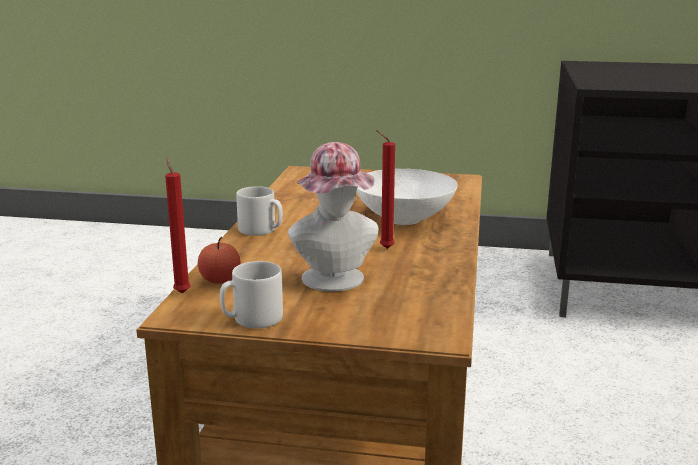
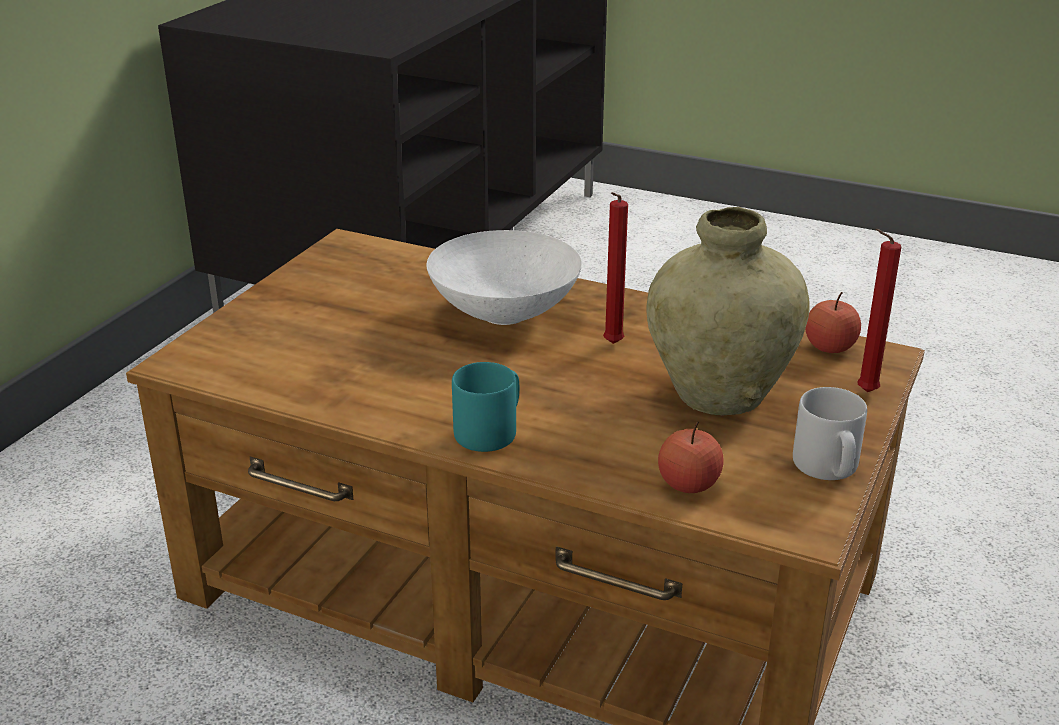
camera: 75 degrees left, 10 degrees up
(181, 292) = (726, 521): red candle -> red candle (863, 392)
(261, 230) = (490, 432): grey mug -> turquoise mug
(335, 282) = (718, 395): hat -> beige vase
(437, 315) = (830, 347): none -> apple

